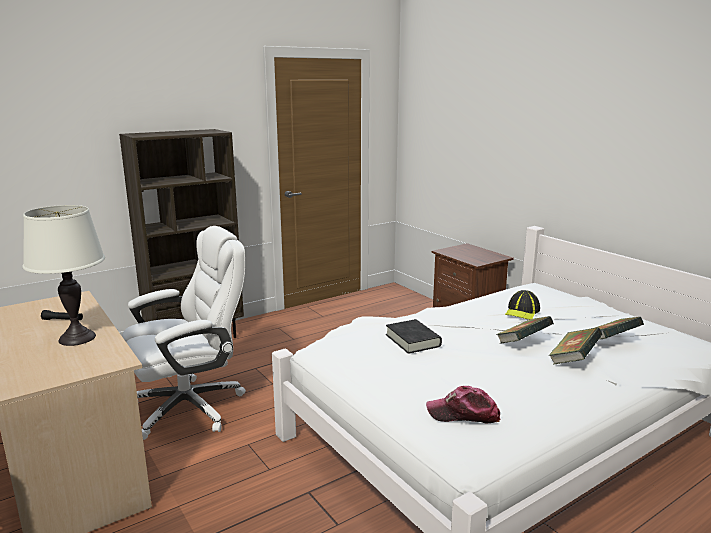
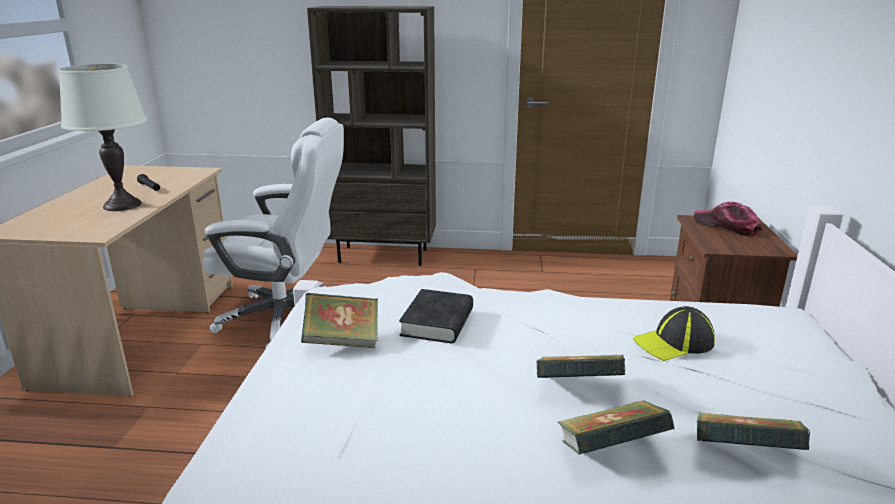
camera: 40 degrees right, 5 degrees up
(382, 368) = (342, 341): none -> book
(463, 414) = (305, 443): cap -> cap (727, 226)

